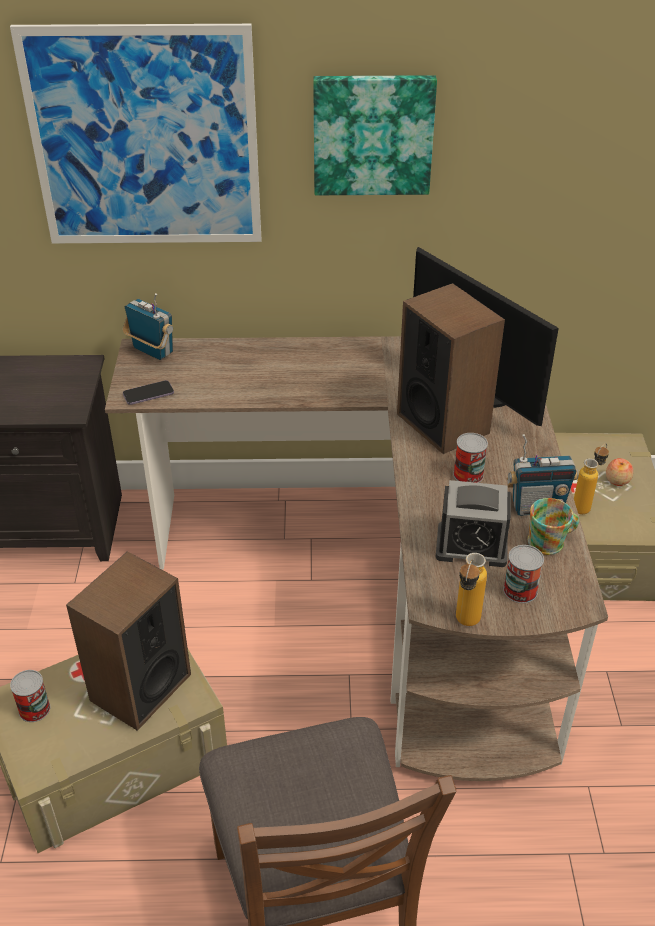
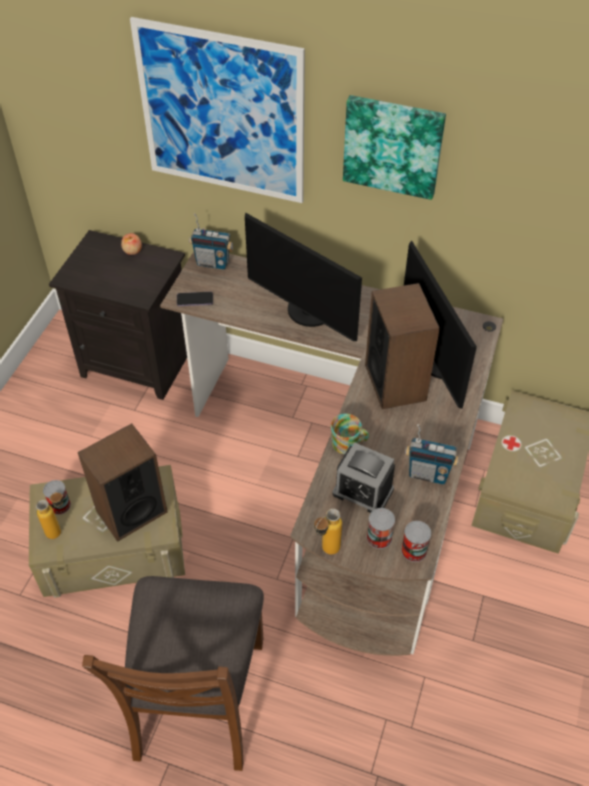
camera: 20 degrees right, 10 degrees up
(152, 351) = (213, 263): radio -> radio turned 135 degrees clockwise
(298, 377) = (307, 313): none -> monitor
(468, 474) = (391, 432): can -> can (414, 550)
(550, 542) = (422, 506): mug -> mug (349, 444)
(585, 505) = (515, 464): bottle -> bottle (59, 530)
(617, 480) = (552, 449): apple -> apple (132, 250)

